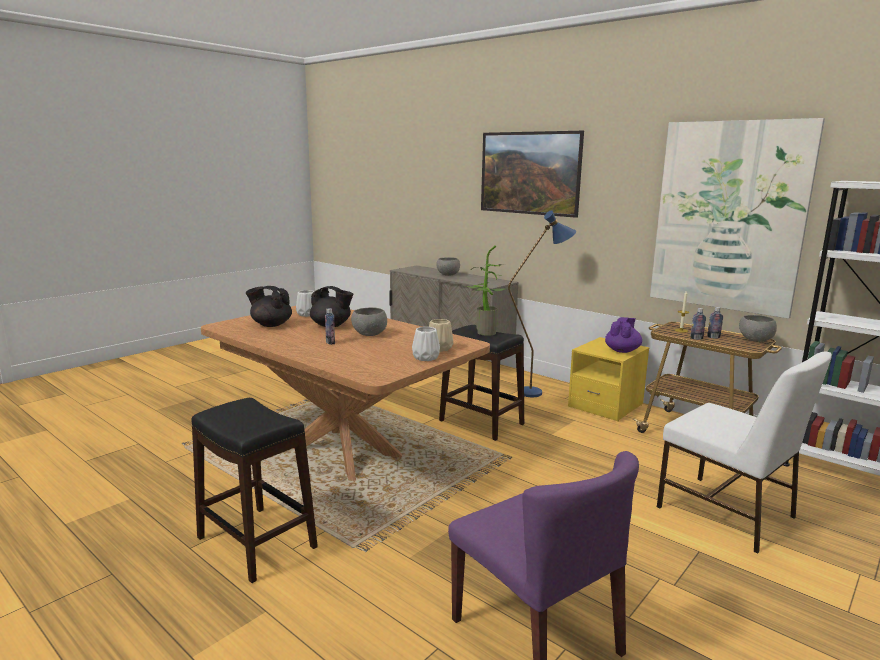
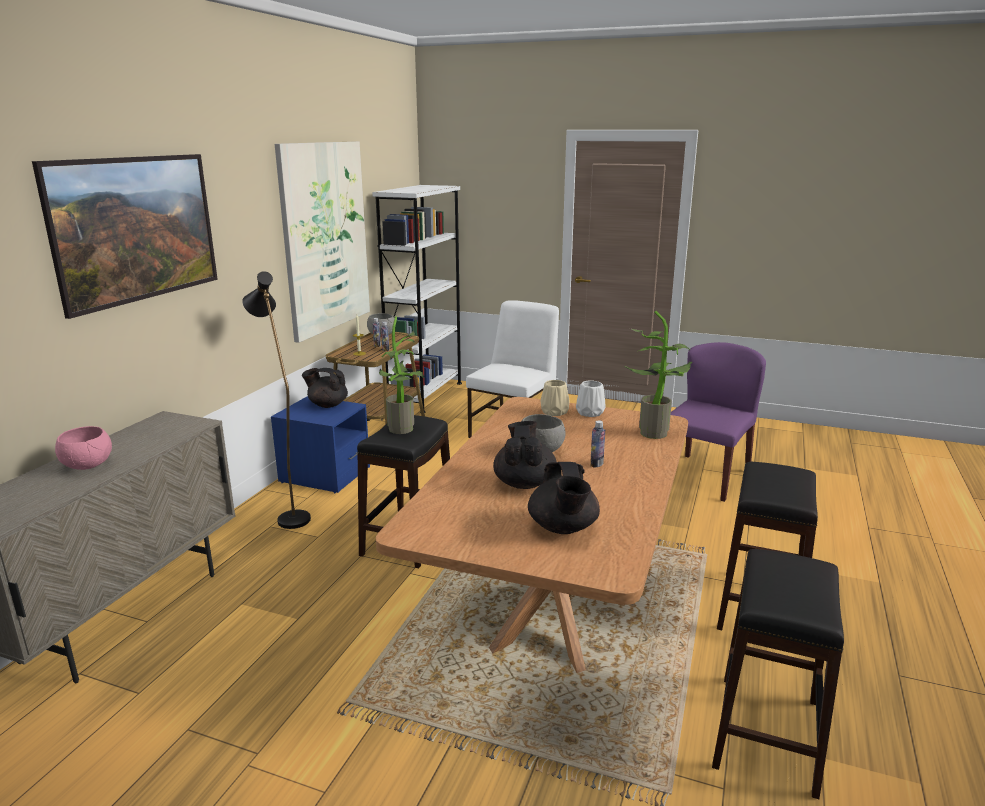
camera: 110 degrees left, 5 degrees up
(167, 488) = (768, 732): none -> black stool
(308, 314) = (476, 518): white vase -> none
(359, 368) = (655, 432): none -> potted plant
(448, 275) = (88, 466): grey bowl -> pink bowl
(538, 392) = (289, 515): blue floor lamp -> black floor lamp
(605, 406) = (325, 475): yellow nightstand -> blue nightstand
(622, 350) = (327, 405): purple teapot -> black teapot

